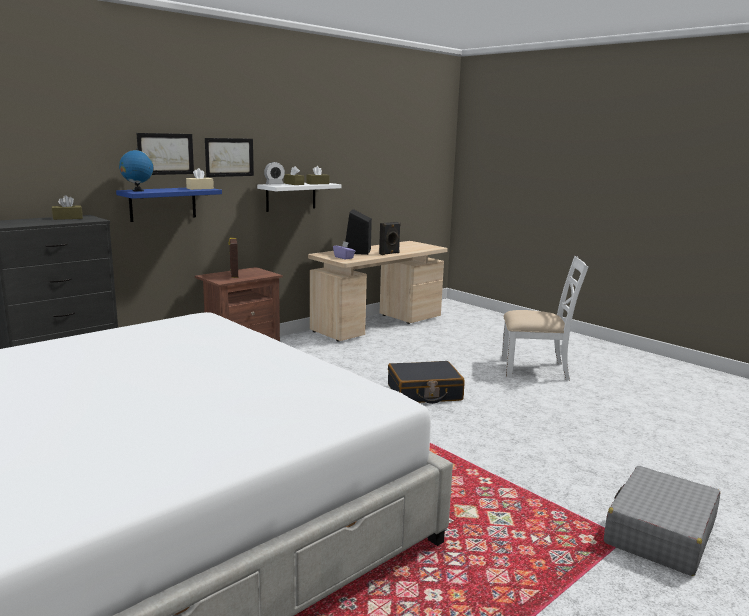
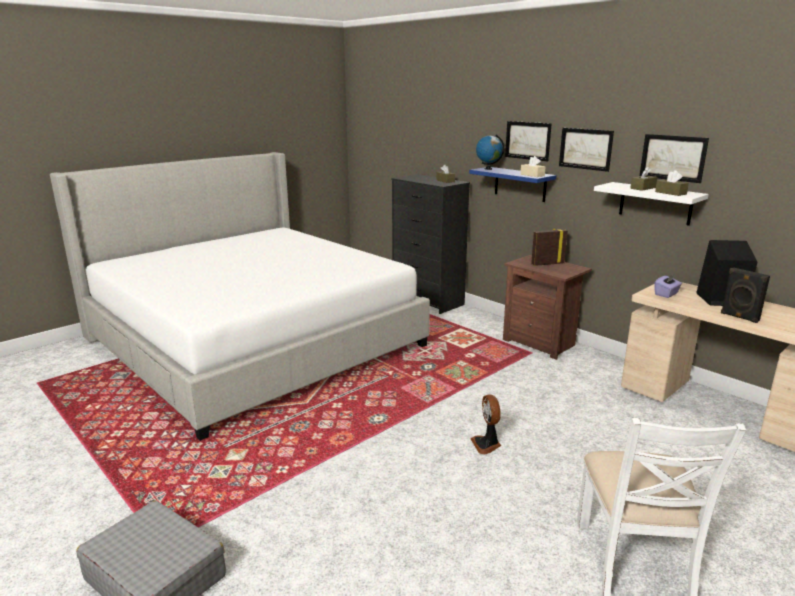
camera: 90 degrees right, 5 degrees up
(274, 184) = (620, 184): alarm clock -> none
(297, 158) = (673, 157): none -> picture
(424, 393) = (487, 444): black suitcase -> fan

